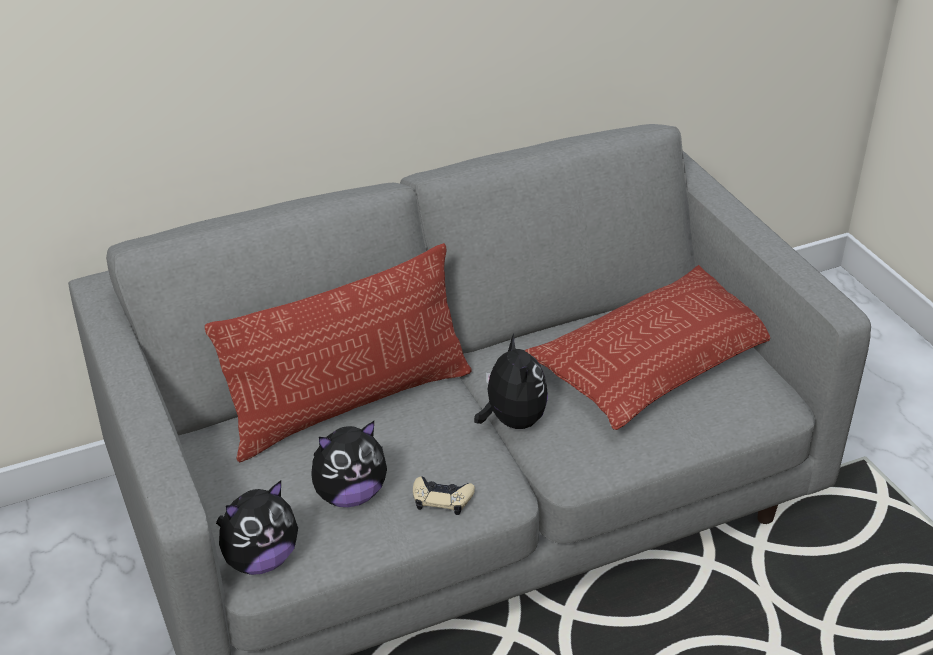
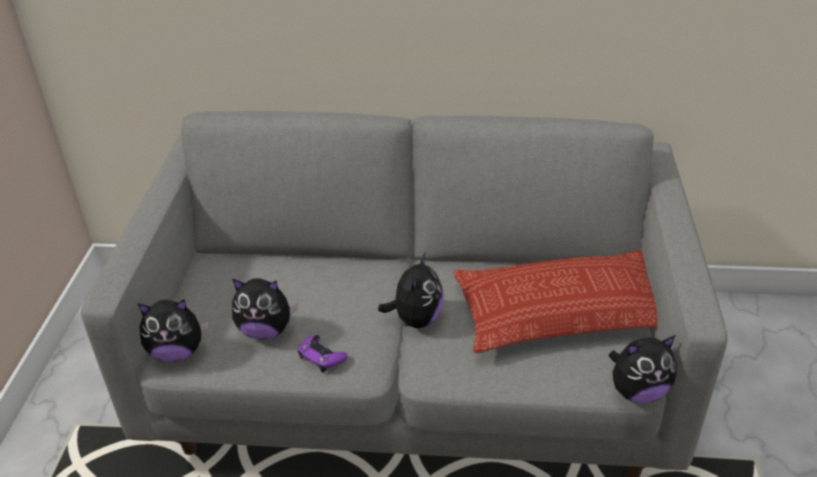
camera: 30 degrees right, 0 degrees up
(350, 404) = (317, 269): pillow -> none
(442, 499) = (321, 357): beige game controller -> purple game controller
(787, 413) = (637, 391): none -> plush toy

